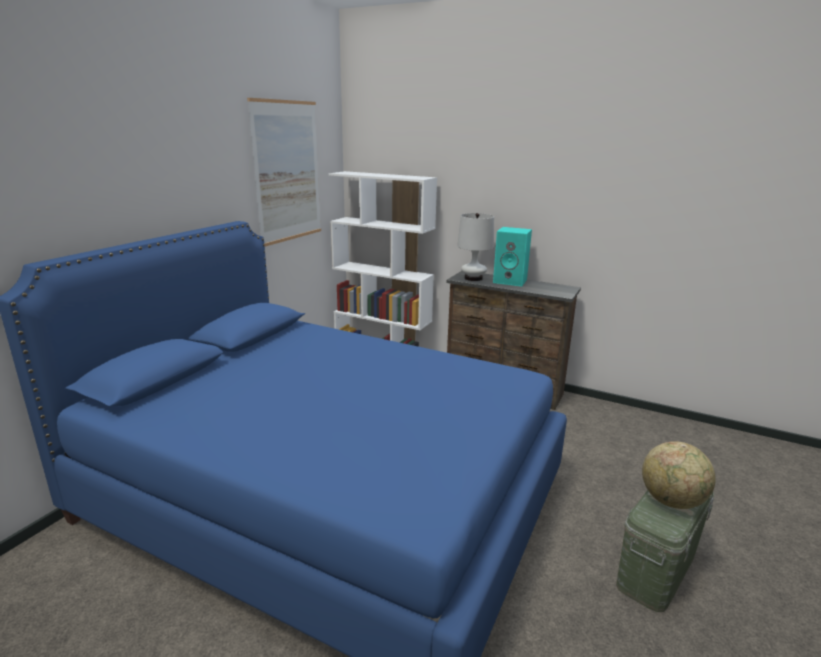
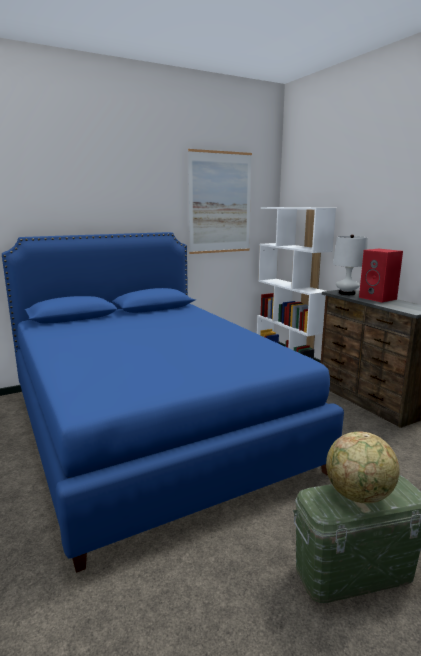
camera: 35 degrees right, 5 degrees down
(511, 281) = (378, 298): turquoise speaker -> red speaker

